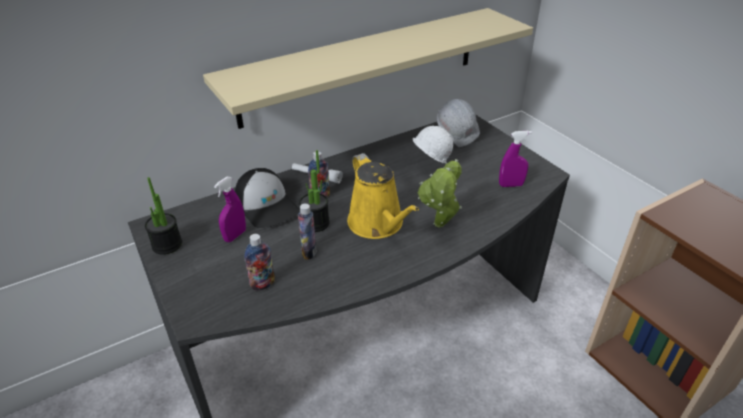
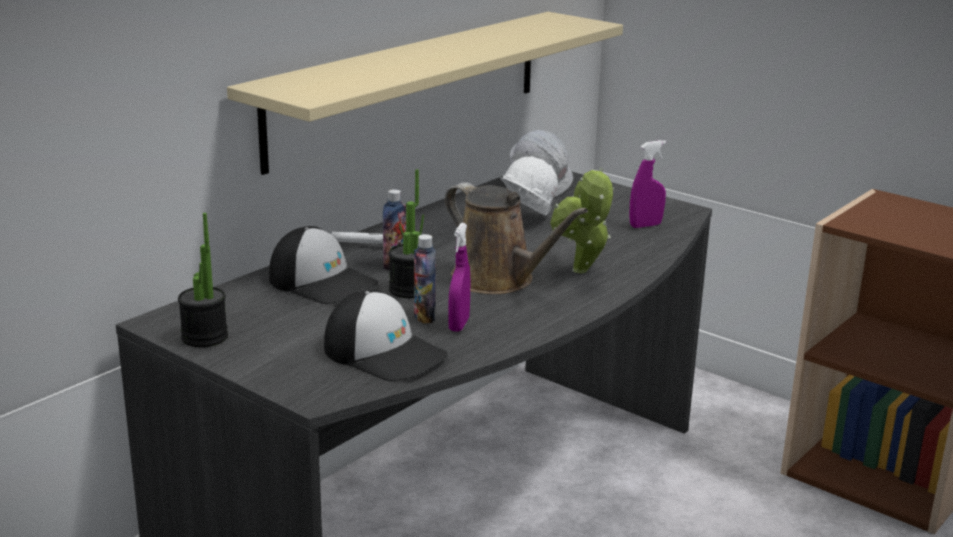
camera: 20 degrees left, 15 degrees down
(235, 235) = (302, 315): purple spray bottle -> purple spray bottle (459, 325)
(263, 284) = (385, 353): bottle -> cap
(378, 224) = (498, 280): yellow watering can -> brown watering can

